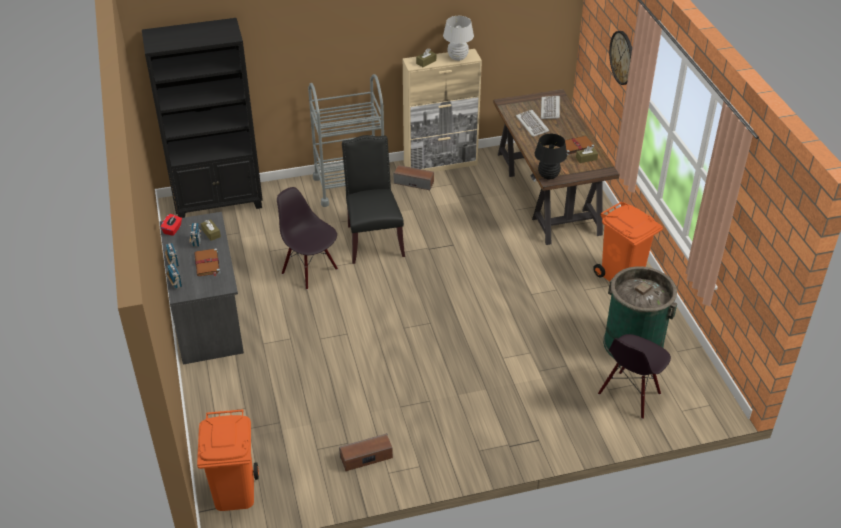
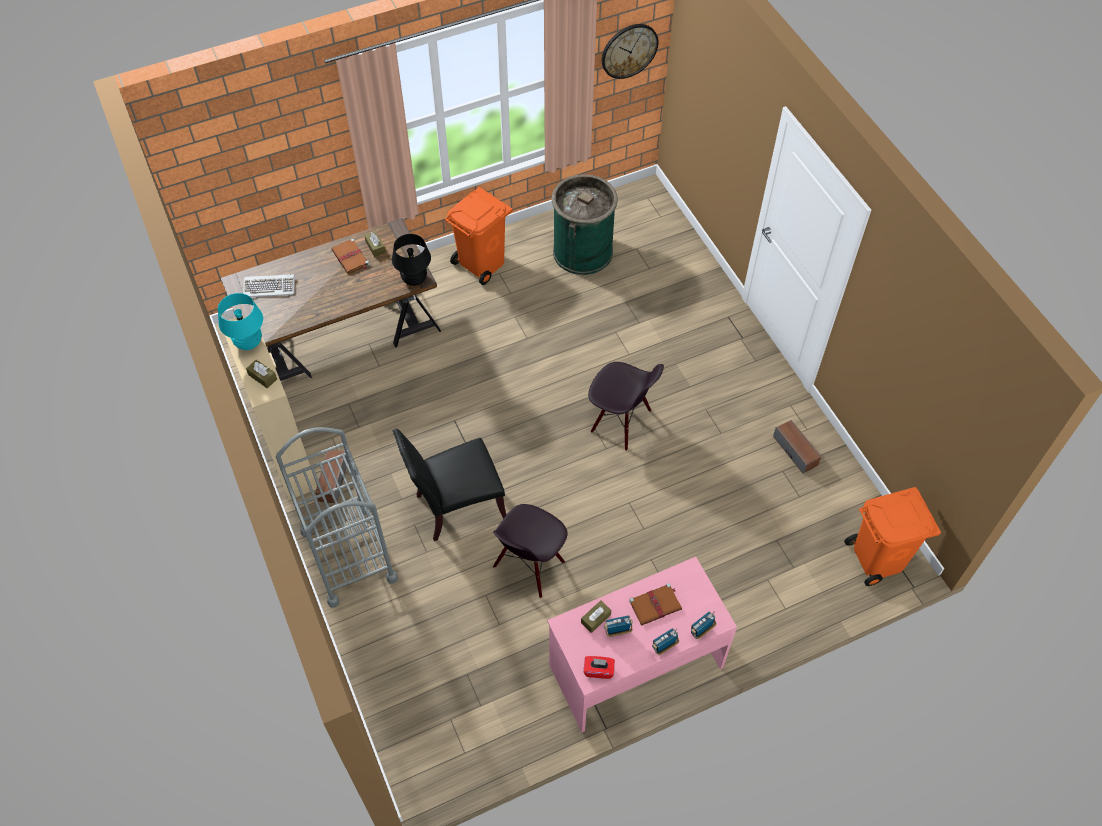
camera: 100 degrees left, 15 degrees up
(208, 315) = (635, 664): grey desk -> pink desk
(219, 202) = (403, 722): black bookcase -> none
(457, 57) = (248, 343): white table lamp -> turquoise table lamp
(532, 124) = (307, 302): keyboard -> none
(622, 57) = (300, 148): wall clock -> wall clock (629, 50)
(629, 395) = (651, 252): black chair -> black chair (620, 422)

